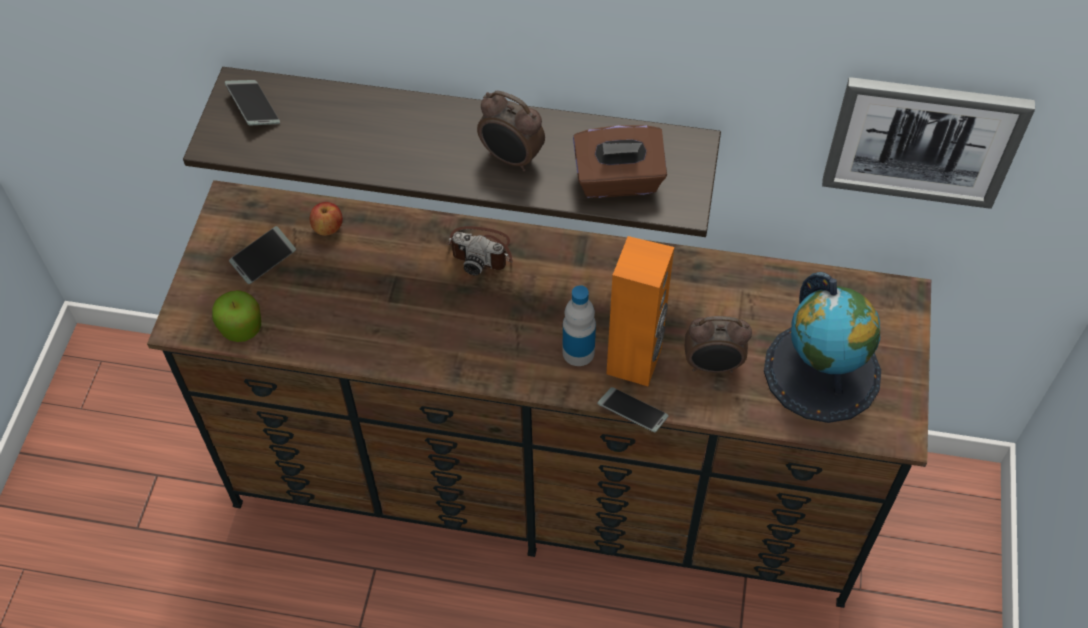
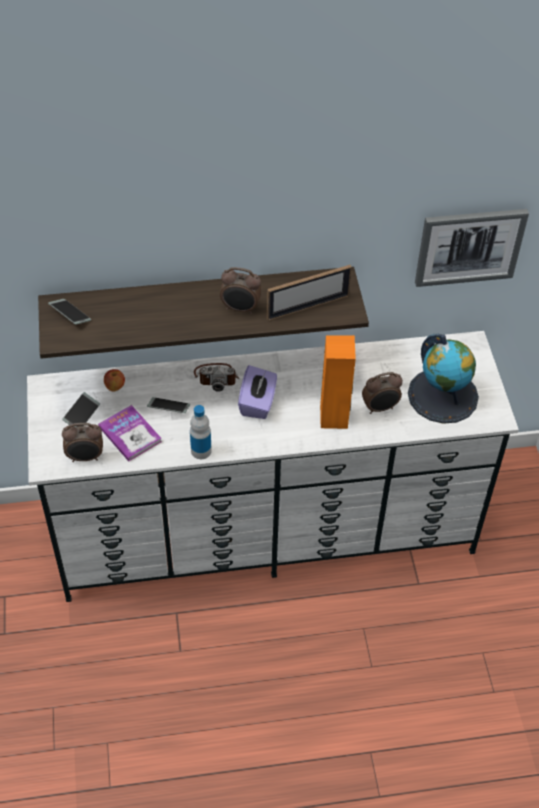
camera: 20 degrees left, 5 degrees down
(241, 327) = (85, 457): apple -> alarm clock
(319, 308) = (130, 434): none -> book
(526, 308) = (258, 403): none -> purple tissue box
(549, 479) = (267, 528): brown dresser -> white dresser
(578, 352) = (299, 420): bottle -> bottle (201, 451)
(618, 181) = (308, 307): brown tissue box -> picture frame
(632, 413) = (344, 445): phone -> phone (168, 408)

